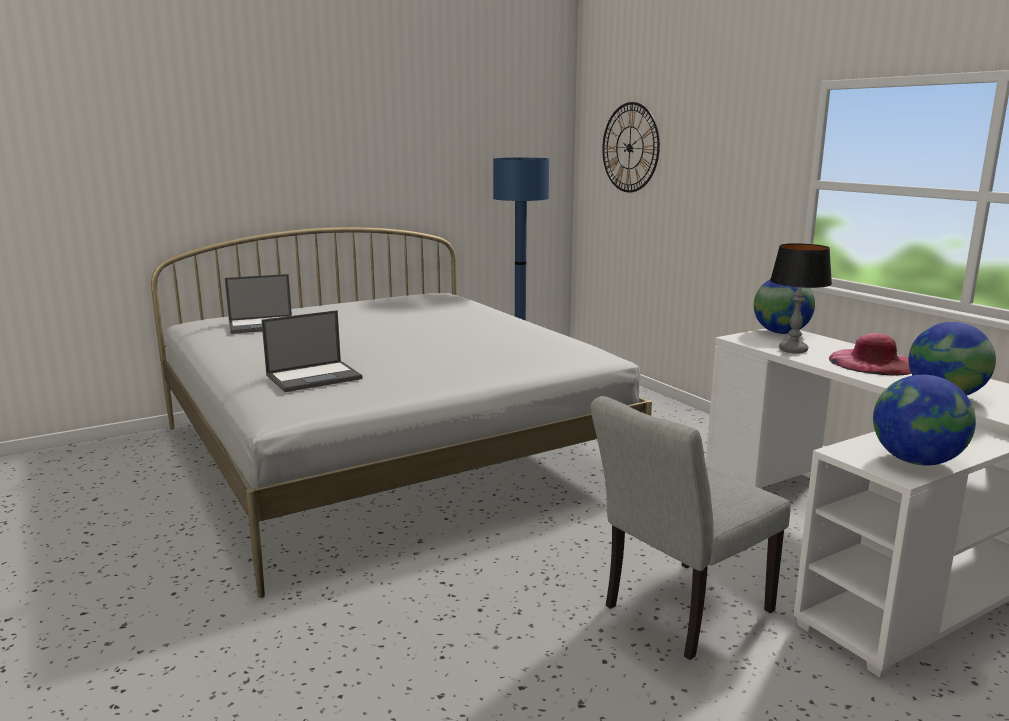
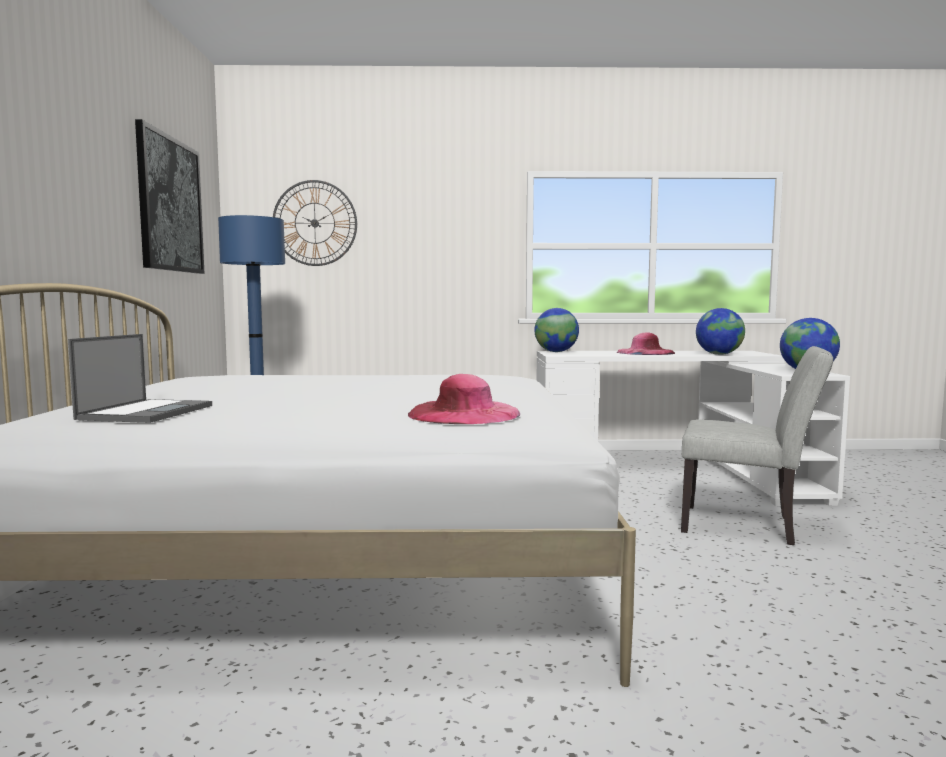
camera: 60 degrees left, 10 degrees down
(315, 377) = (464, 414): laptop -> pink hat
(475, 146) = (170, 204): none -> picture
(679, 613) = (748, 526): grey chair -> grey chair turned 60 degrees counterclockwise
(793, 350) = (600, 354): table lamp -> none

